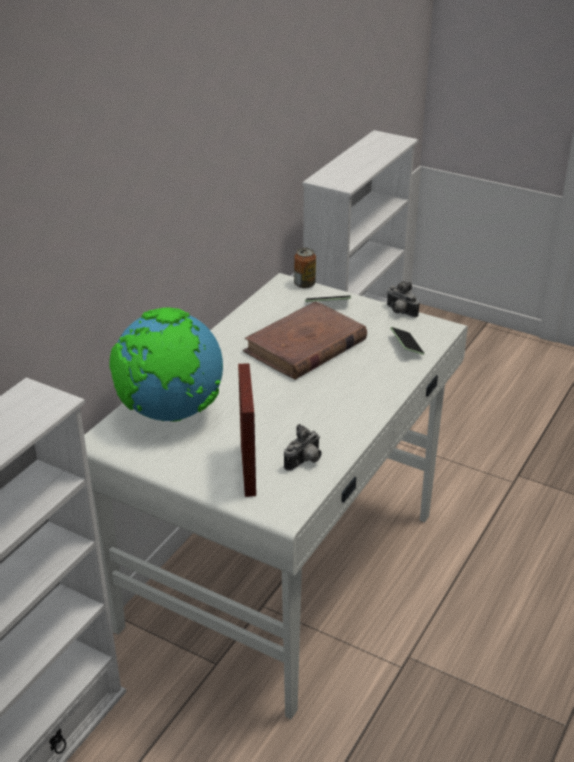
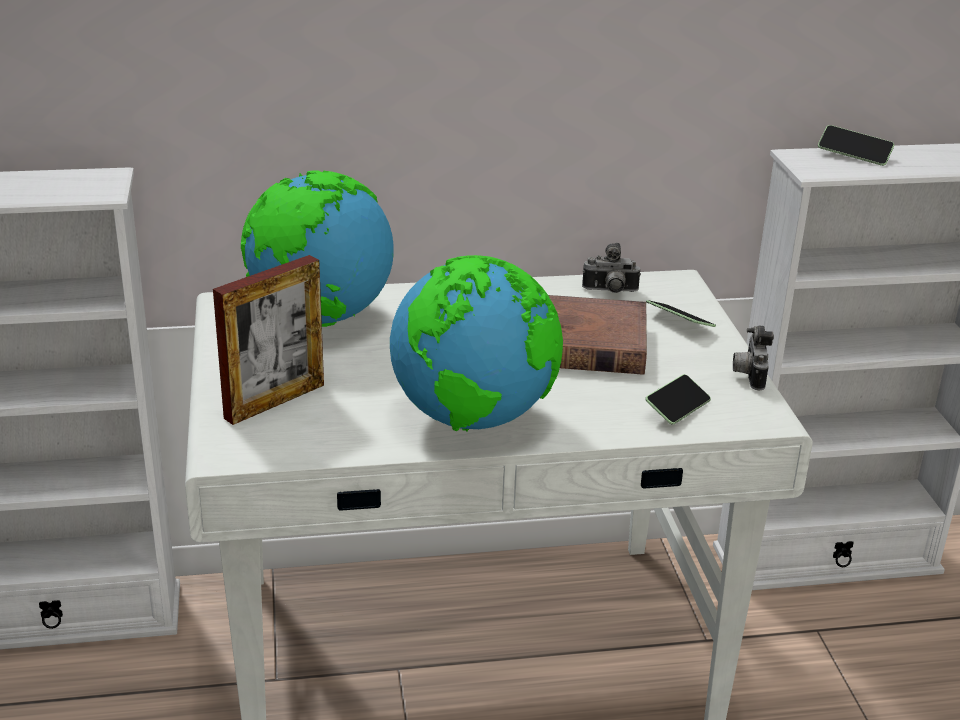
camera: 50 degrees right, 5 degrees down
(304, 284) = (696, 293): can -> none
(305, 462) = (333, 431): camera -> camera (610, 292)
(341, 167) = (854, 155): none -> phone
(347, 410) = (474, 419): none -> globe

